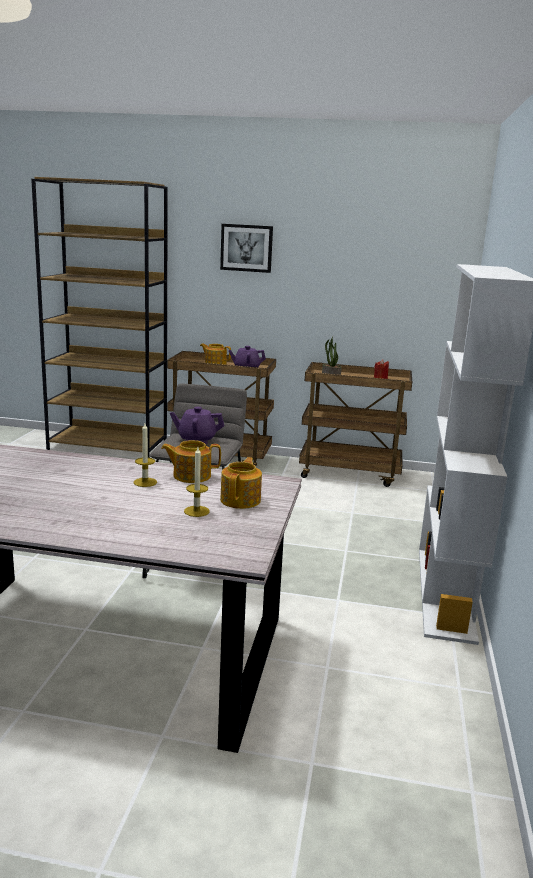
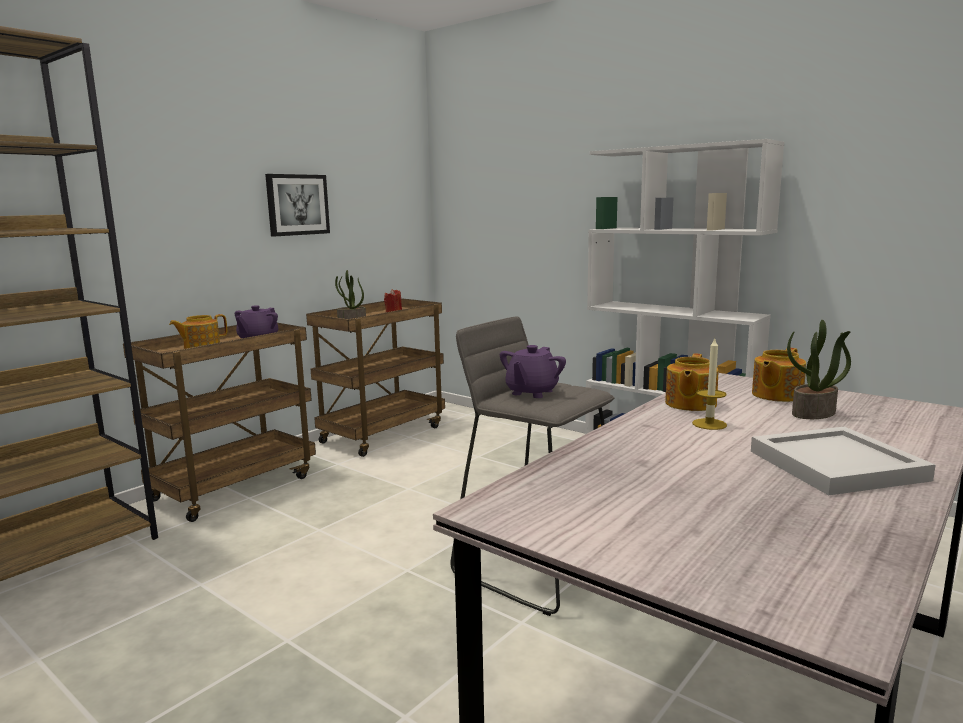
camera: 60 degrees left, 5 degrees down
(79, 514) = (836, 464): none -> white tray
(196, 511) = (814, 413): candle -> potted plant
(241, 500) = (776, 395): teapot -> teapot turned 90 degrees counterclockwise
(246, 248) = (194, 166): picture -> picture (297, 204)

